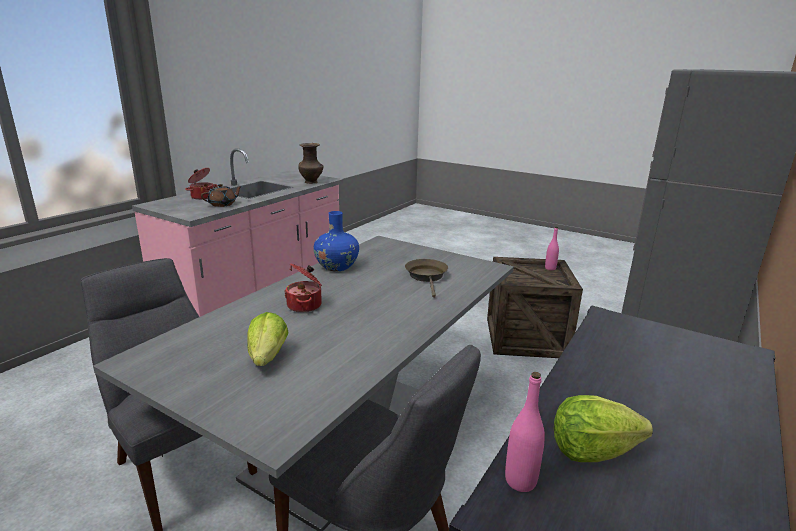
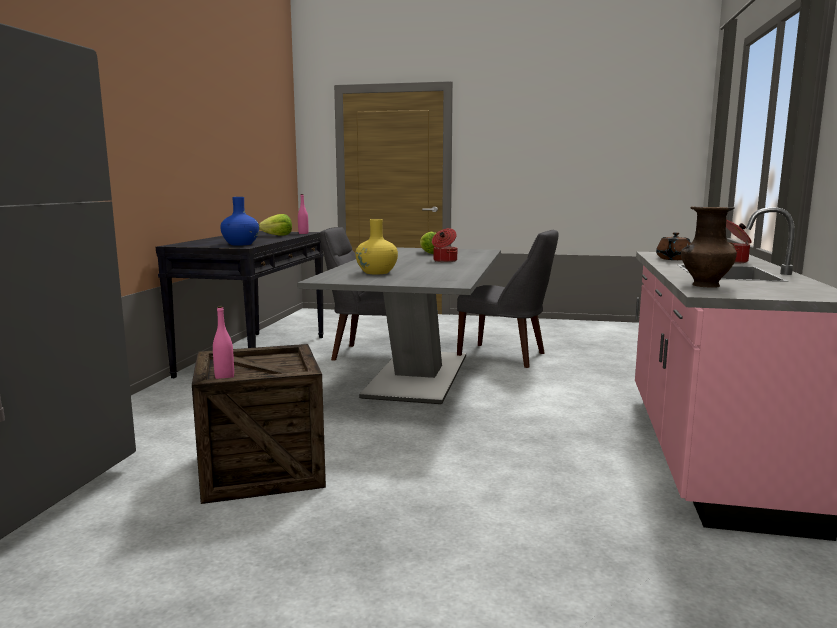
camera: 160 degrees right, 10 degrees down
(337, 266) = (462, 271): blue vase -> blue vase (240, 244)
(427, 277) = (376, 272): brown frying pan -> yellow vase

